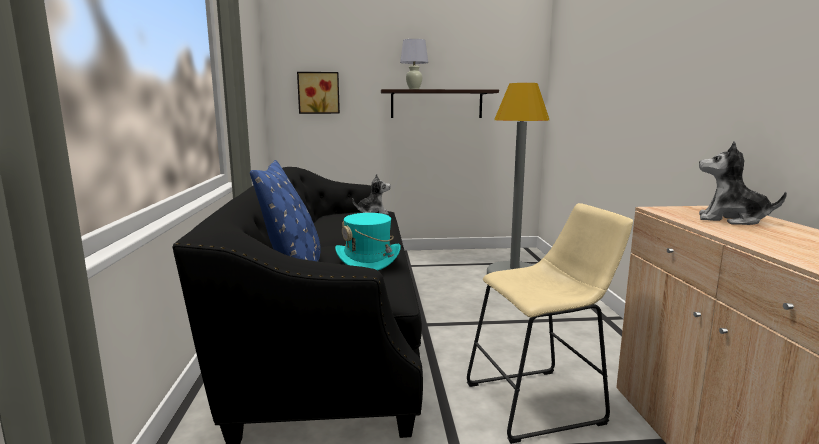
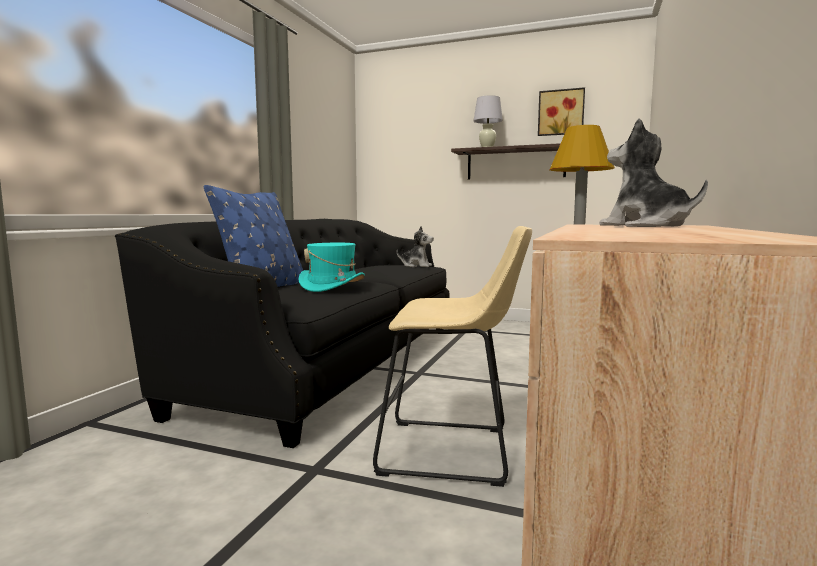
camera: 25 degrees right, 5 degrees down
(318, 93) = (401, 157): picture -> picture (561, 112)

